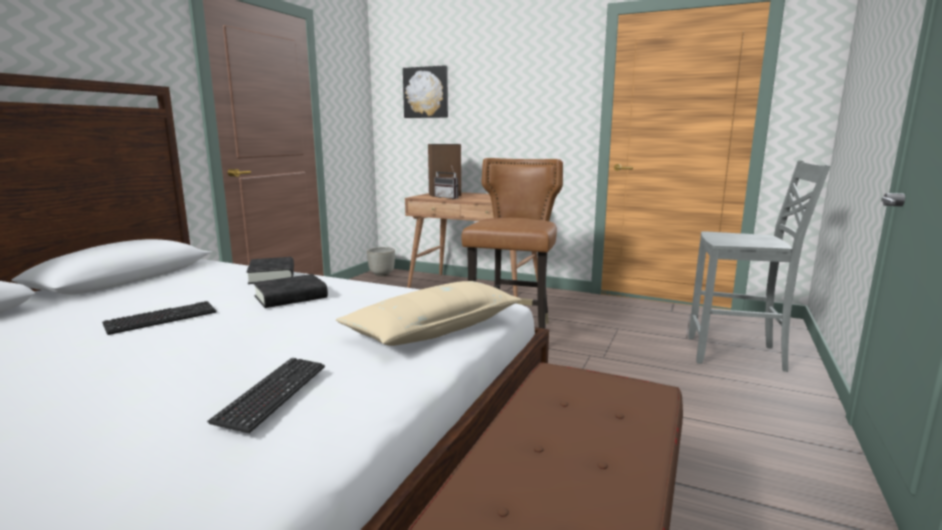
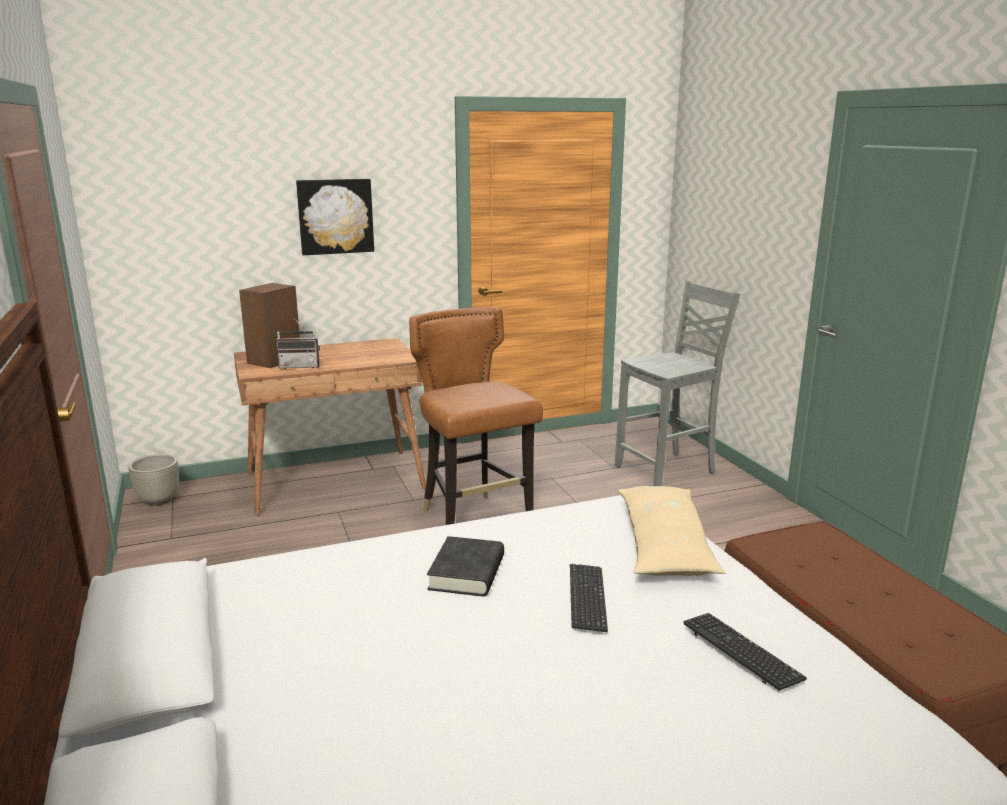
camera: 45 degrees left, 5 degrees up
(162, 319) = (427, 662): keyboard -> keyboard (587, 599)
(272, 275) = (350, 558): black book -> none
(426, 92) = (193, 204): picture -> picture (335, 216)

